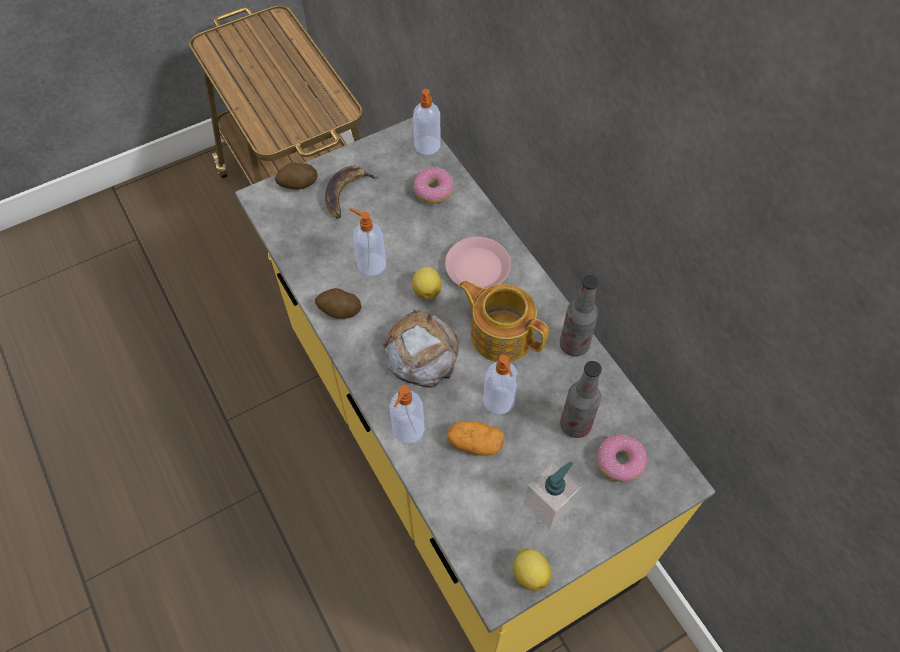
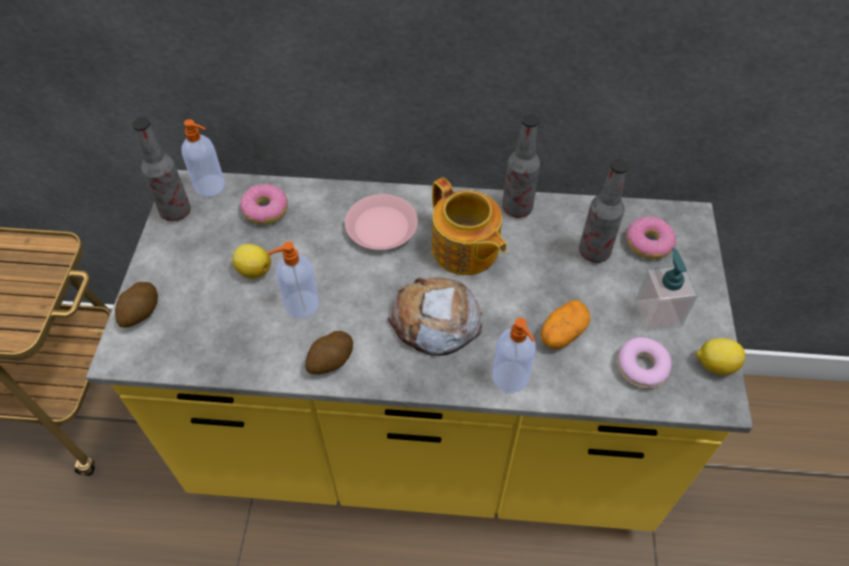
camera: 55 degrees left, 5 degrees down
(347, 193) = (196, 278): banana -> none
(390, 144) = (176, 212): none -> bottle
(427, 290) = (371, 277): lemon -> lemon (253, 270)
(486, 517) = (642, 367): none -> donut
(499, 401) = (533, 291): soap dispenser -> none
(501, 334) = (465, 250): teapot -> teapot turned 105 degrees counterclockwise

